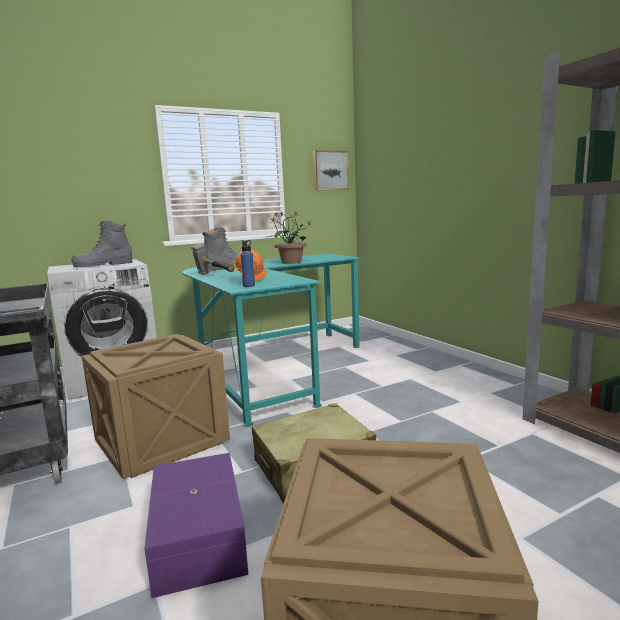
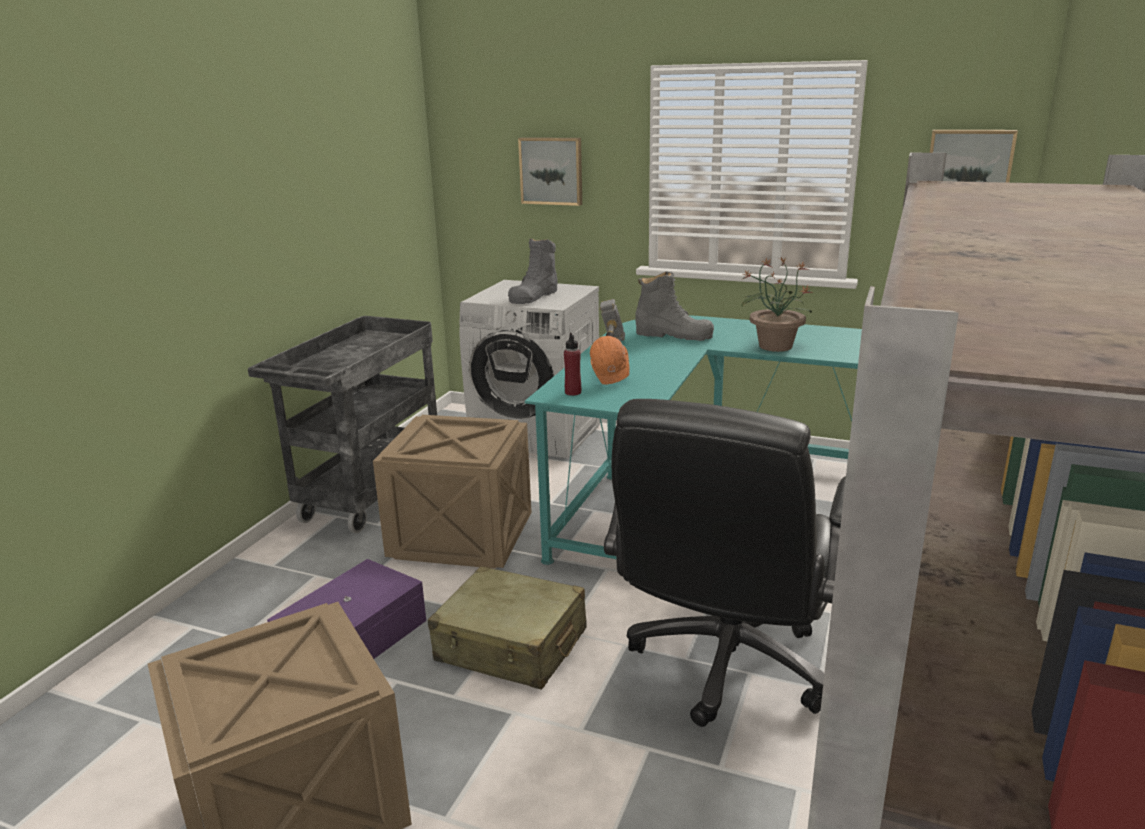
camera: 50 degrees right, 10 degrees up
(83, 177) = (551, 171): none -> picture
(103, 265) = (534, 296): grey boot -> grey boot turned 75 degrees counterclockwise
(249, 285) = (573, 392): blue bottle -> red bottle
(420, 415) = (722, 667): none -> black office chair

